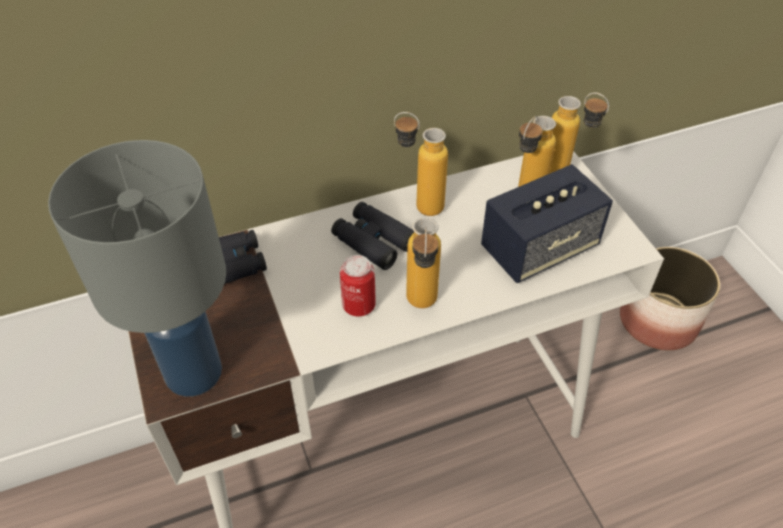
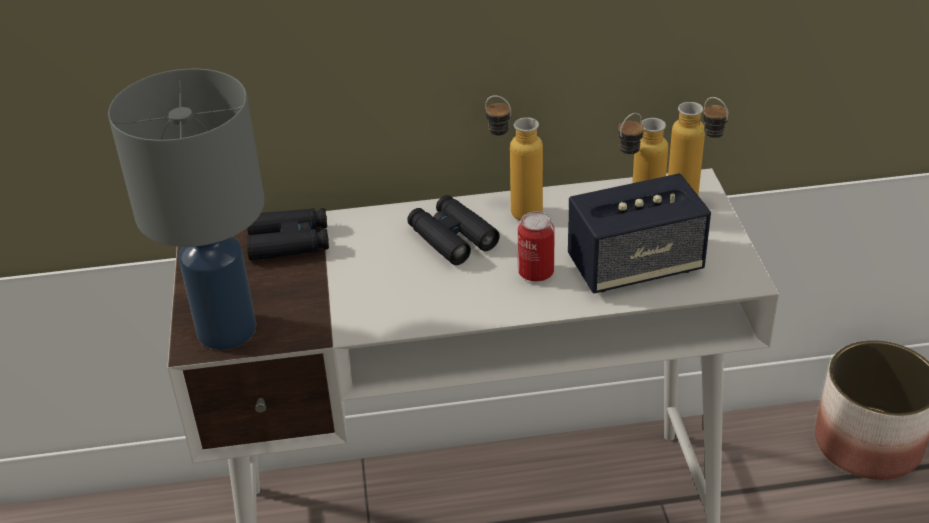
camera: 15 degrees right, 10 degrees down
(358, 305) = (415, 294): can -> can (536, 273)
(421, 308) = (481, 305): bottle -> none

